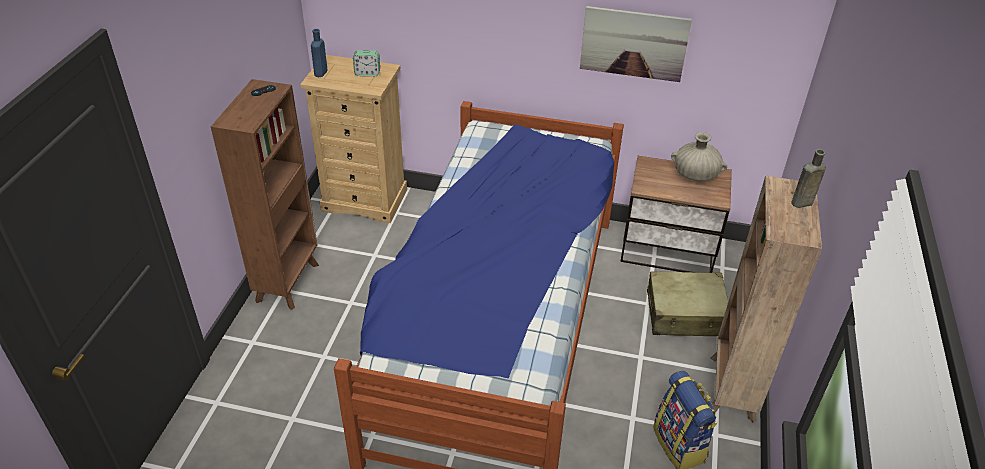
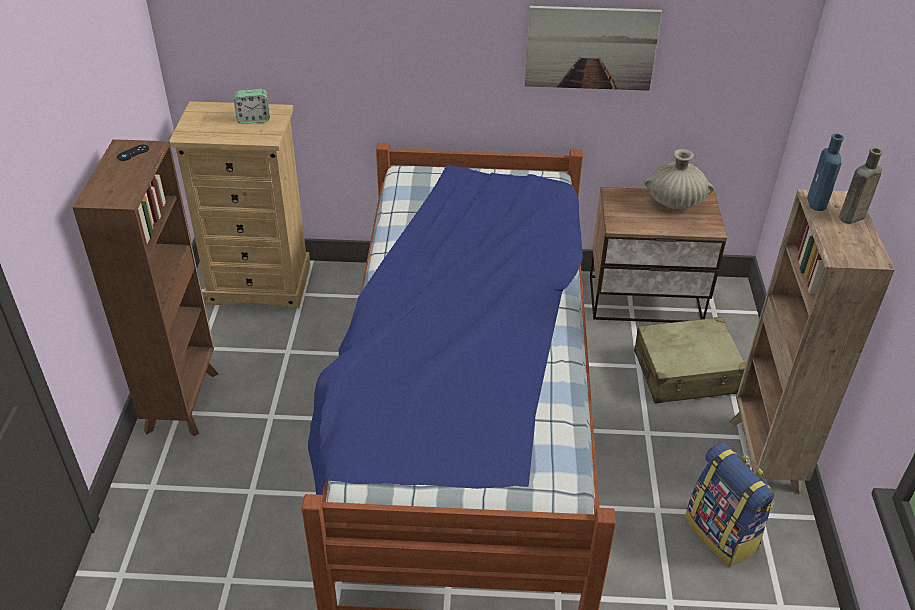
camera: 10 degrees left, 0 degrees up
(320, 73) = (192, 126): blue bottle -> blue bottle (817, 204)

